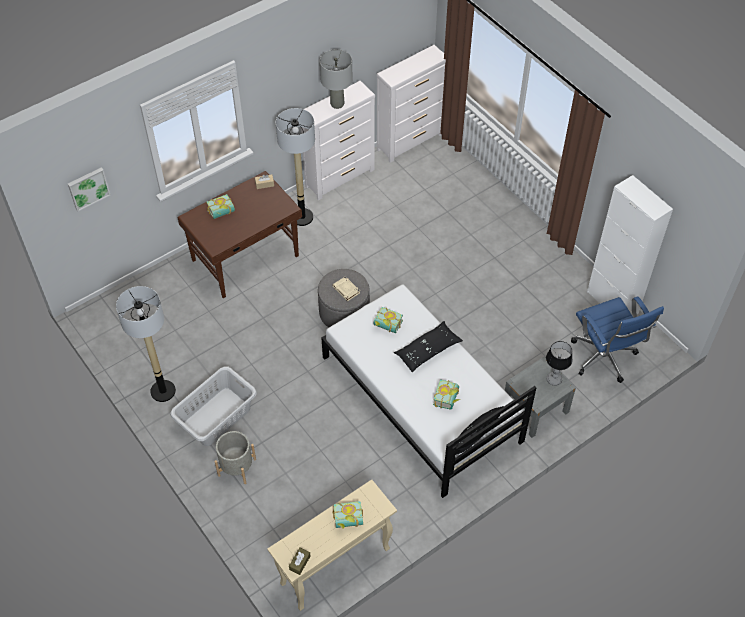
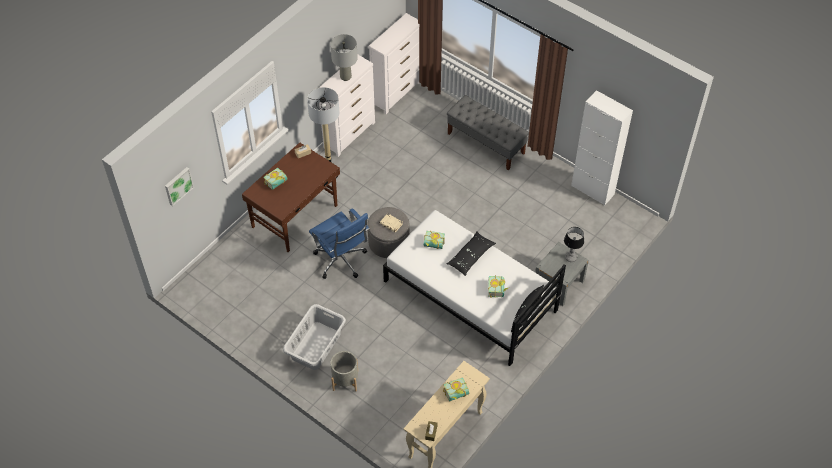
camera: 15 degrees left, 0 degrees up
(163, 391) = (265, 335): floor lamp -> none
(498, 220) = (486, 143): none -> grey bench
(605, 359) = (599, 234): blue office chair -> blue office chair (342, 261)

